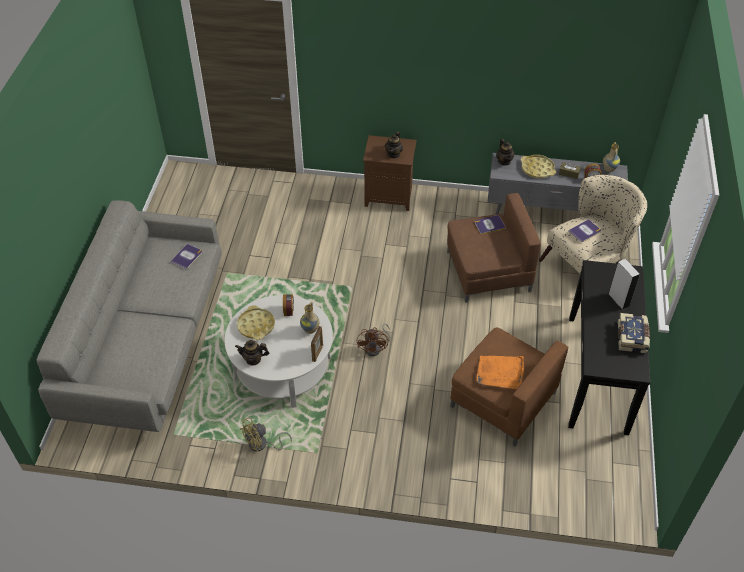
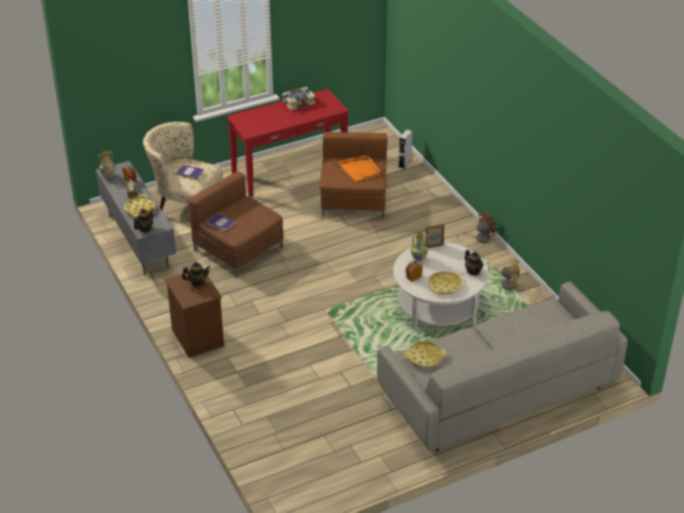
camera: 125 degrees left, 10 degrees down
(187, 257) = (424, 357): book -> yellow tray
(375, 348) = (371, 271): brown fan -> brown fan (479, 238)
(598, 373) = (289, 171): black console table -> red console table
(618, 300) = (270, 115): grey speaker -> grey speaker (404, 163)

